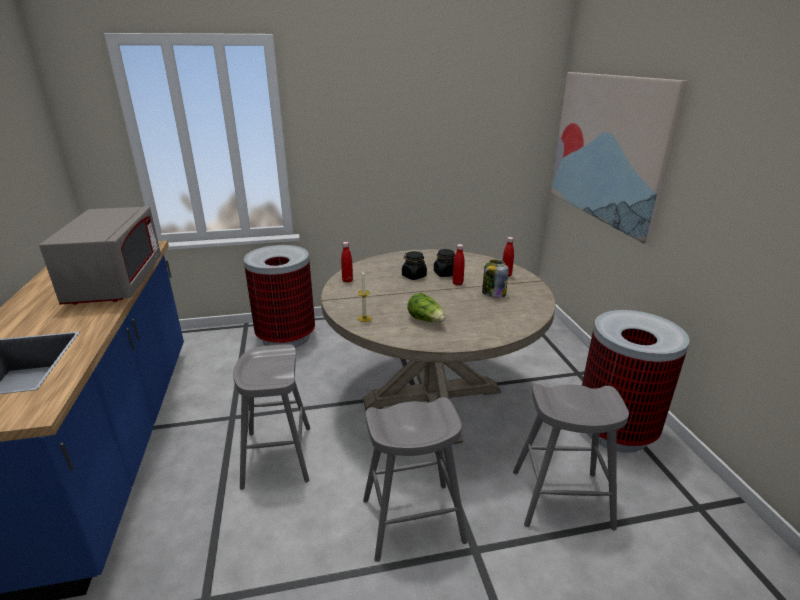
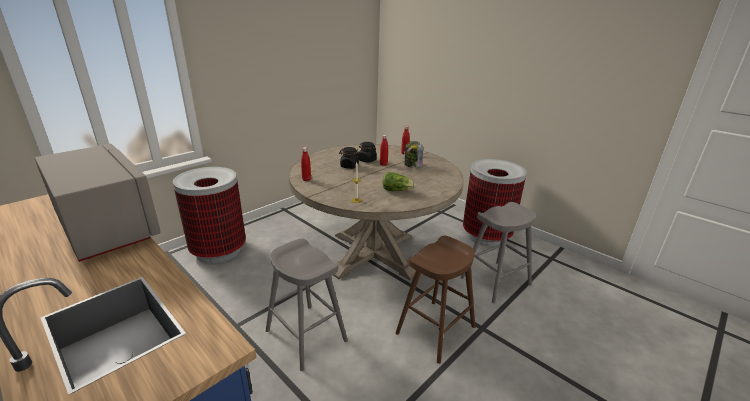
camera: 35 degrees left, 0 degrees up
(413, 520) = (435, 330): grey stool -> brown stool
(607, 149) = (428, 61): picture -> none

